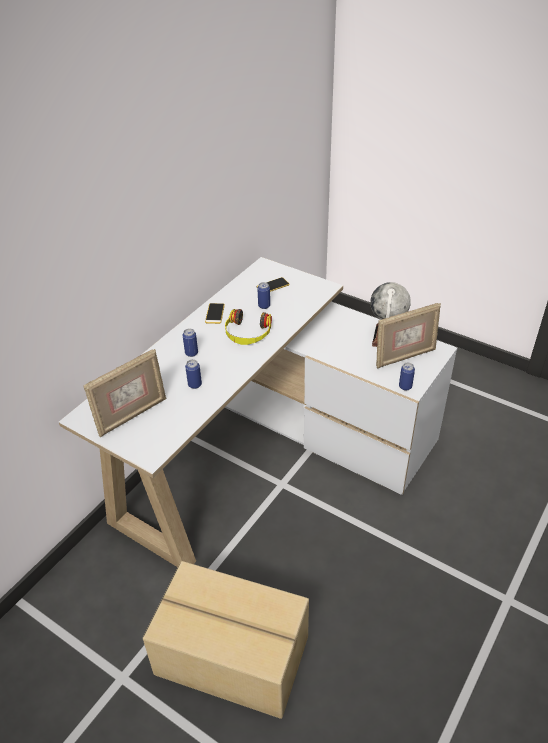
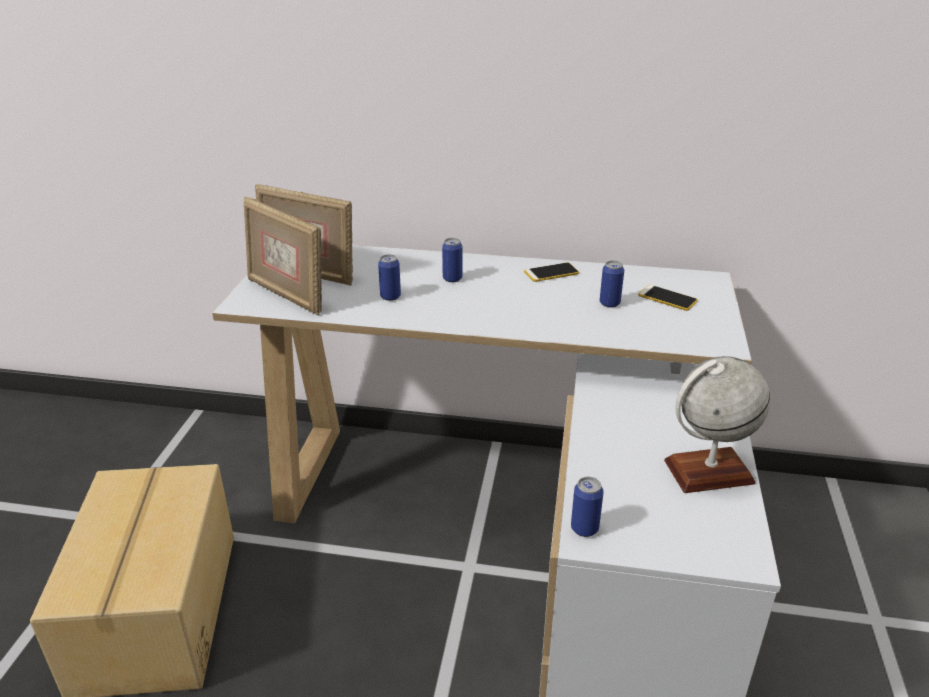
camera: 65 degrees right, 10 degrees down
(247, 333) = (531, 306): headphones -> none
(404, 357) = (672, 509): picture frame -> picture frame (287, 295)

